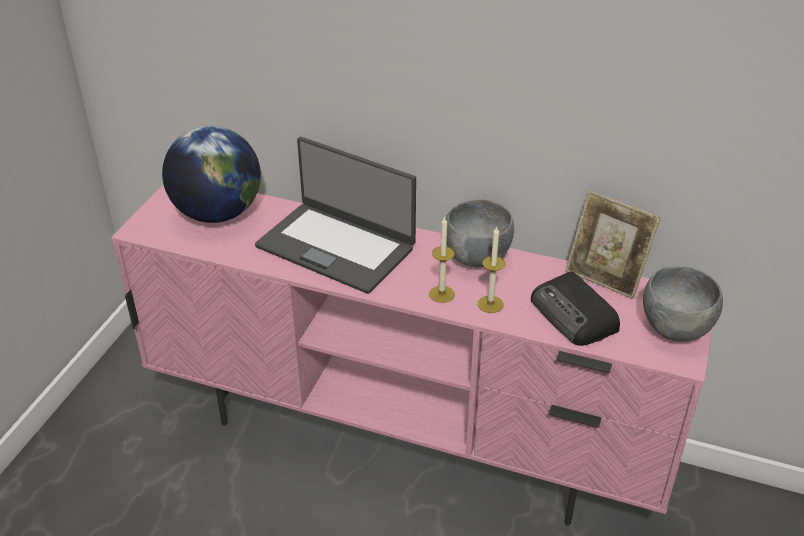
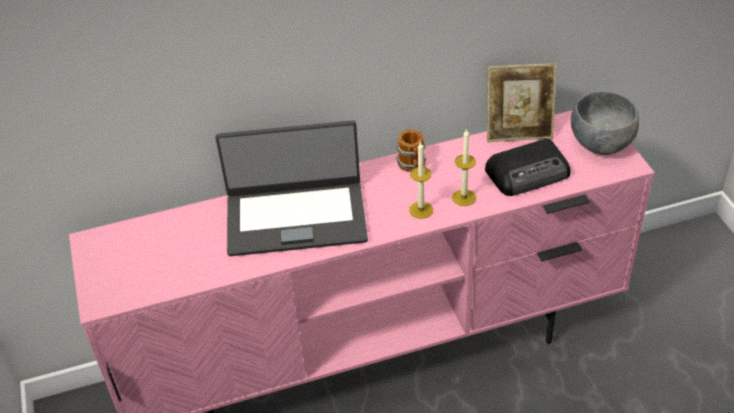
camera: 35 degrees left, 5 degrees up
(217, 213) = (157, 246): globe -> none
(476, 257) = (413, 167): grey bowl -> mug
(574, 315) = (529, 173): radio -> radio turned 45 degrees counterclockwise

